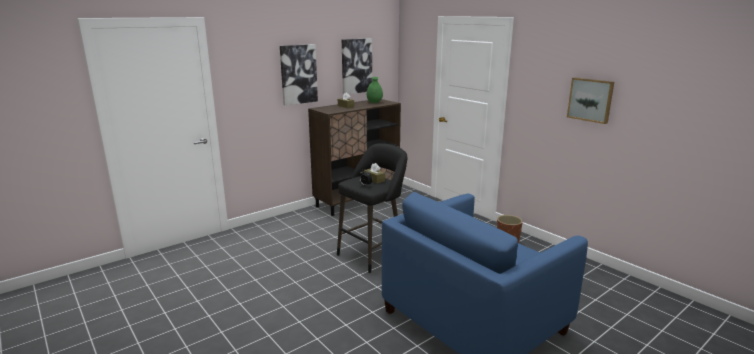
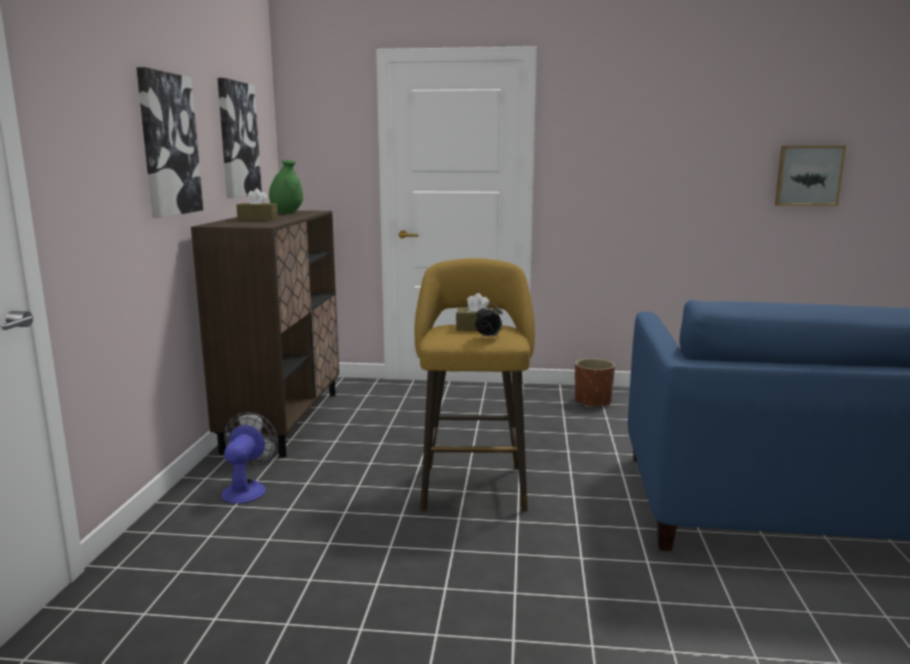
camera: 45 degrees left, 5 degrees down
(302, 222) = (247, 489): none -> fan
(373, 254) = (473, 484): black stool -> yellow stool
(590, 100) = (678, 161): picture -> picture (808, 175)

